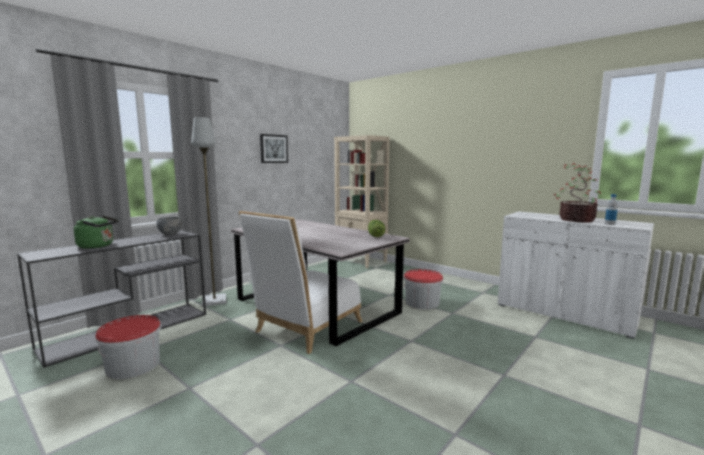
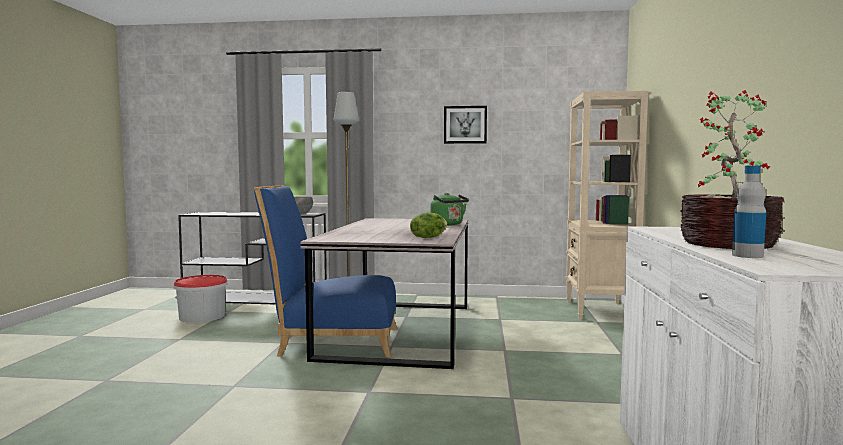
camera: 55 degrees right, 5 degrees down
(98, 246) = (236, 213): green kettle -> green kettle (448, 224)
(305, 329) = (332, 341): white chair -> blue chair
(422, 302) = (514, 372): bucket -> none

